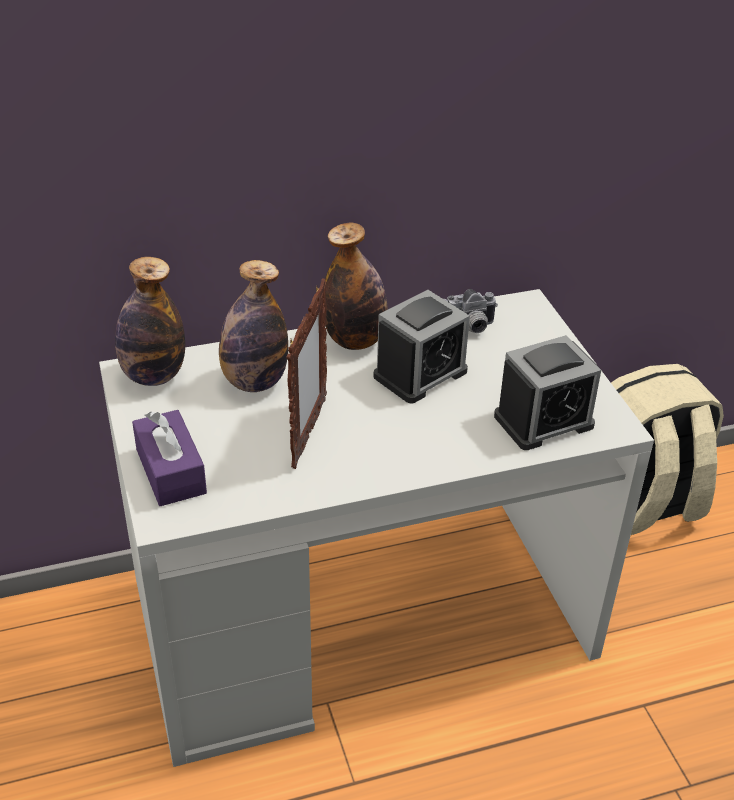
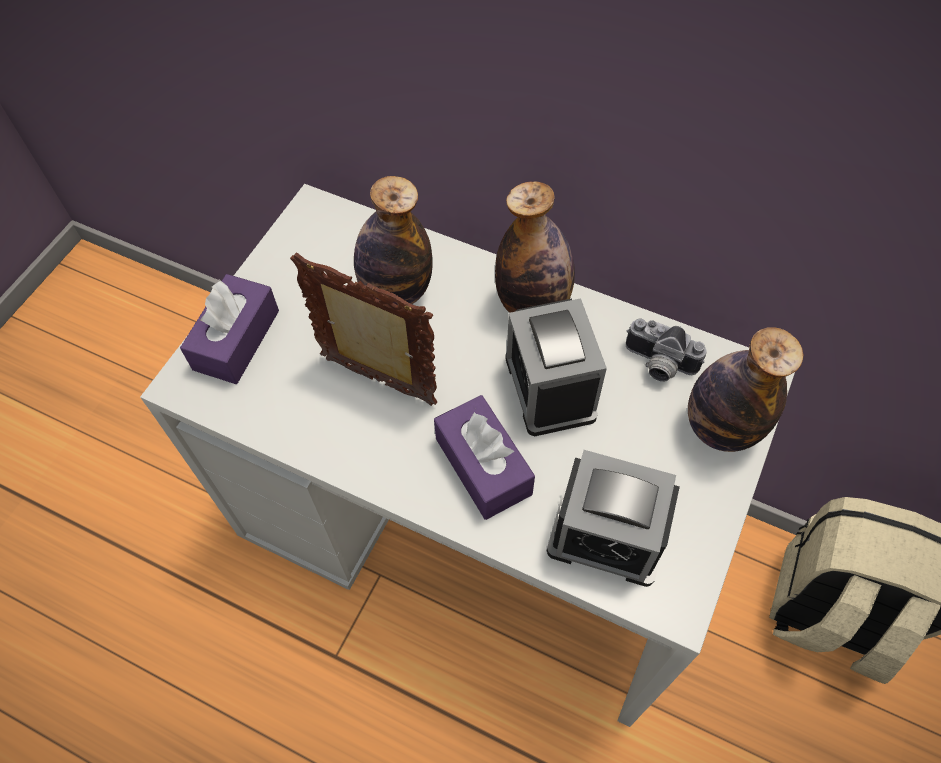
camera: 45 degrees right, 20 degrees up
(153, 376) = (326, 228): bottle -> bottle (721, 427)
(308, 433) = (379, 382): picture frame -> picture frame turned 120 degrees counterclockwise
(420, 374) = (550, 387): alarm clock -> alarm clock turned 75 degrees clockwise
(432, 433) = (483, 466): none -> purple tissue box

